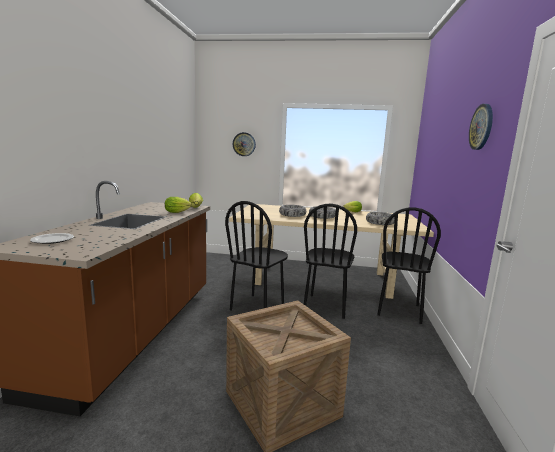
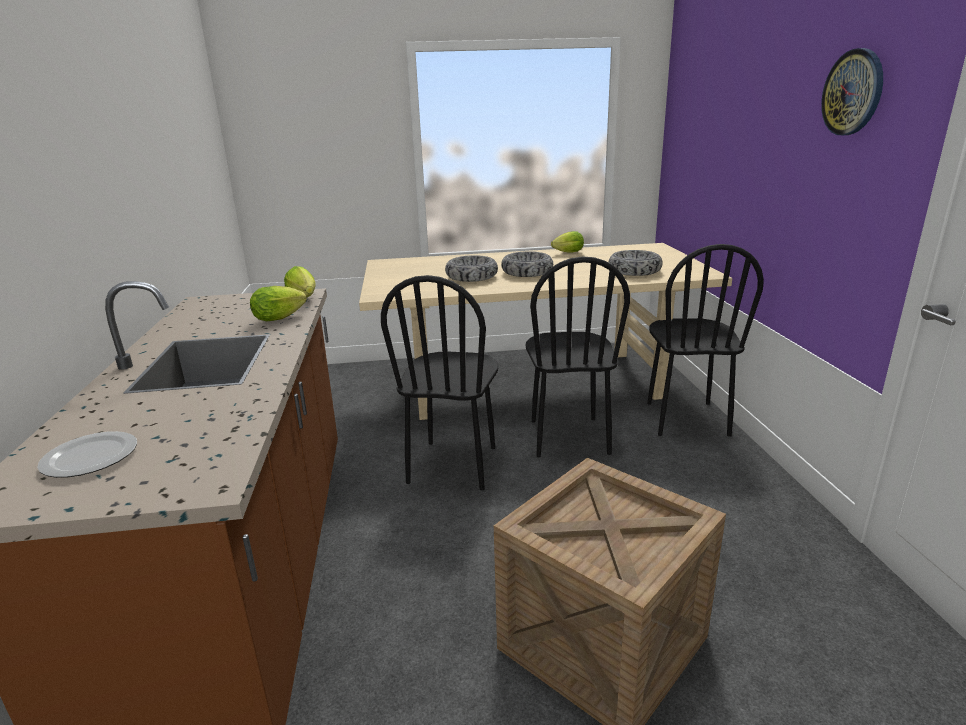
camera: 15 degrees left, 10 degrees up
(244, 144) = (334, 137): wall clock -> none

